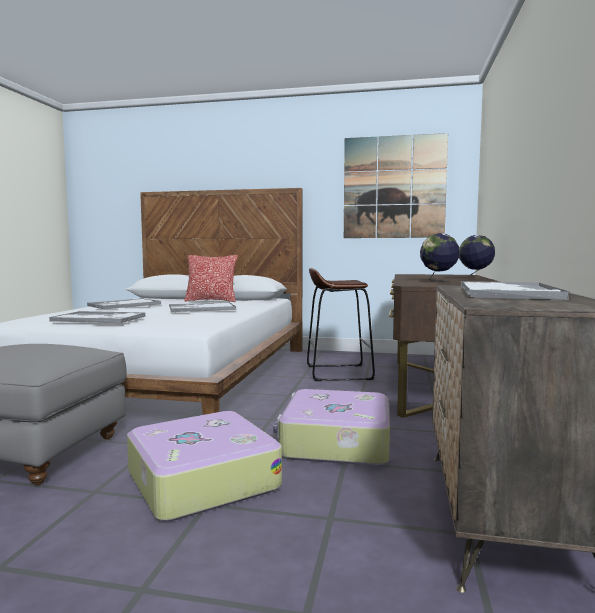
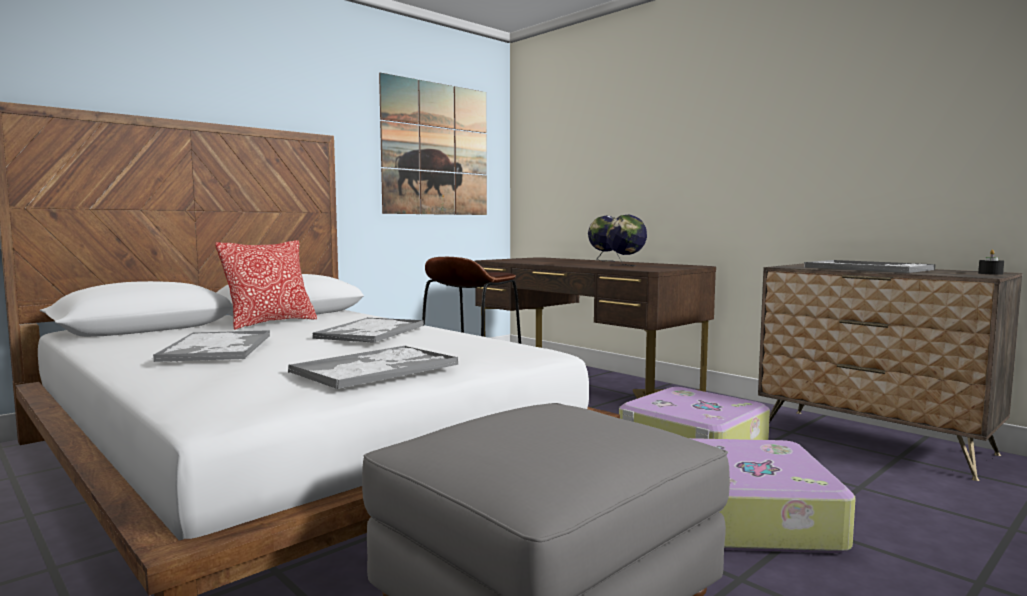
camera: 55 degrees left, 0 degrees up
(562, 307) = (990, 273): none -> black candle

